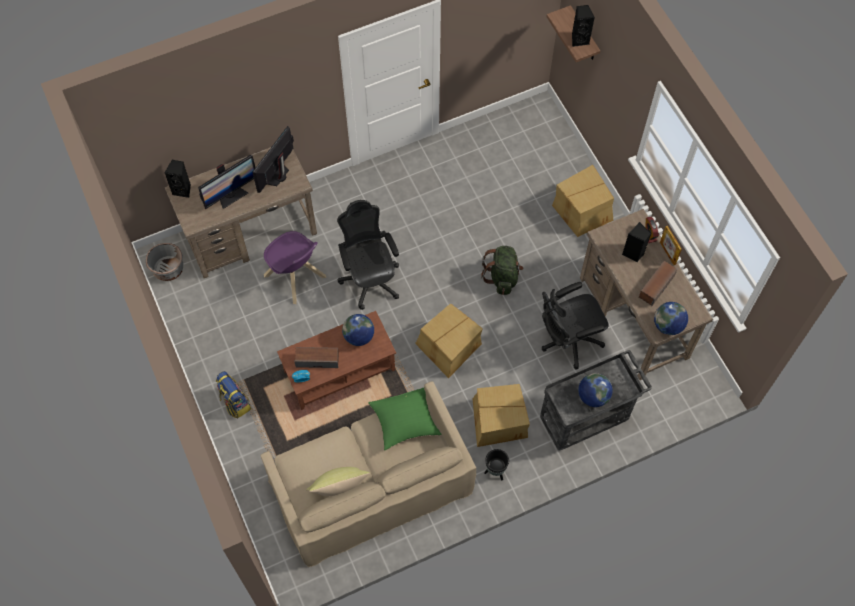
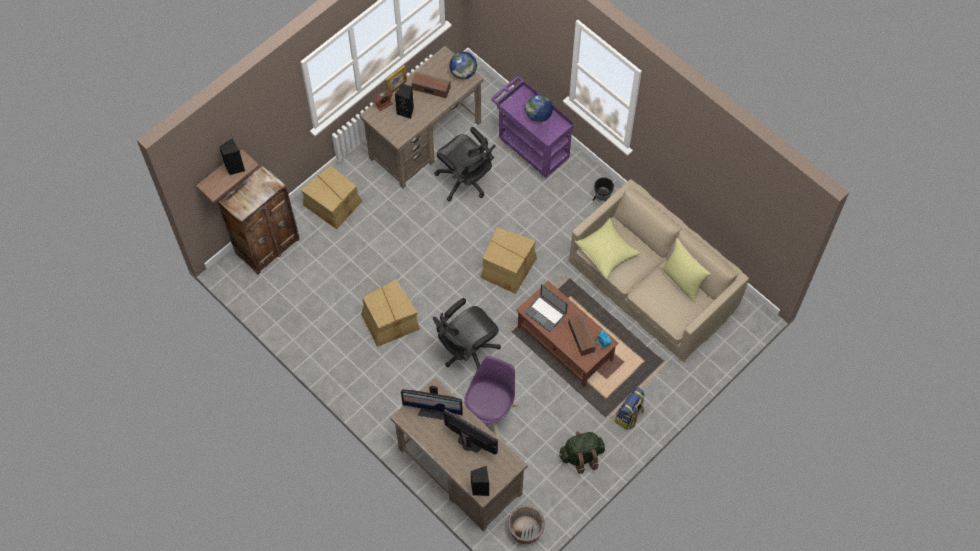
camera: 110 degrees left, 0 degrees up
(359, 336) = (546, 313): globe -> laptop
(404, 423) = (607, 252): green pillow -> yellow pillow
(498, 420) = (558, 211): cardboard box -> cardboard box (390, 321)
(502, 277) = (424, 246): green backpack -> green backpack (581, 456)
(554, 143) = (268, 246): none -> brown cabinet
(587, 420) = (530, 149): black cart -> purple cart

